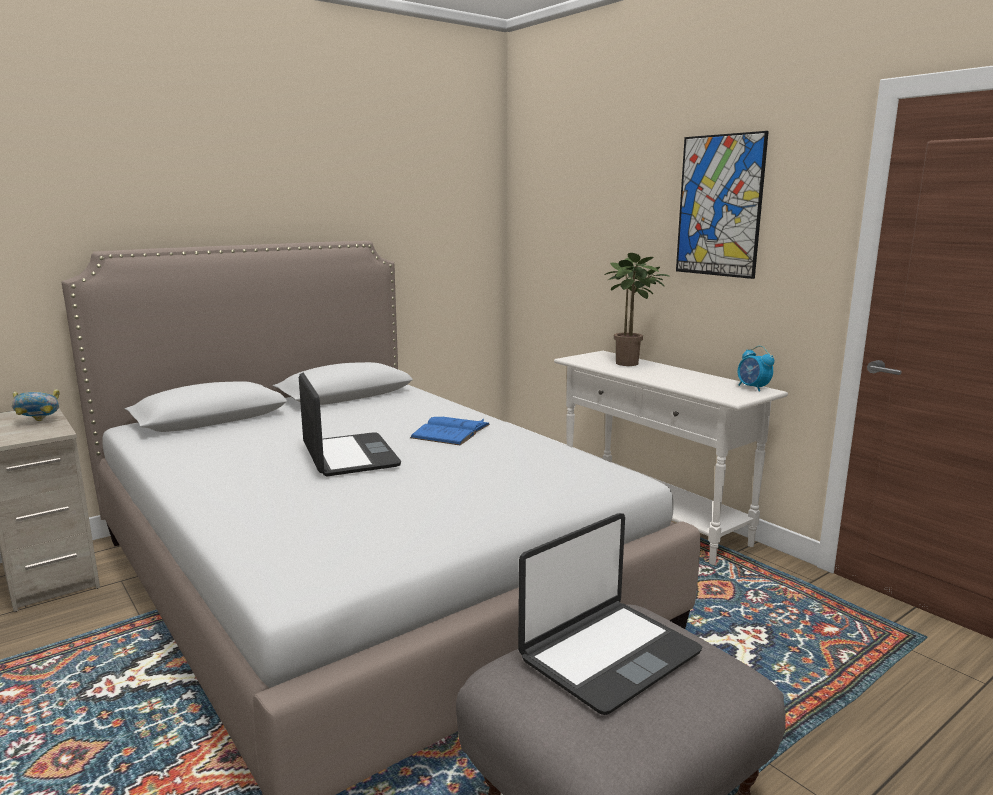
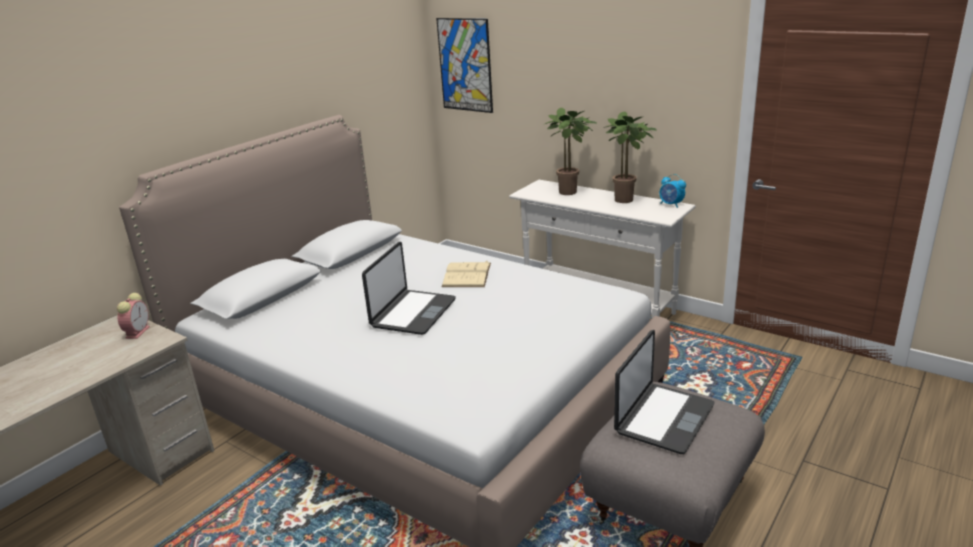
camera: 15 degrees left, 10 degrees up
(39, 422) = (138, 332): bowl -> alarm clock
(349, 456) = (412, 313): laptop -> laptop turned 60 degrees clockwise
(451, 431) = (467, 275): blue book -> beige book
(696, 378) = (627, 200): none -> potted plant
(719, 206) = (632, 67): picture -> picture (465, 65)

